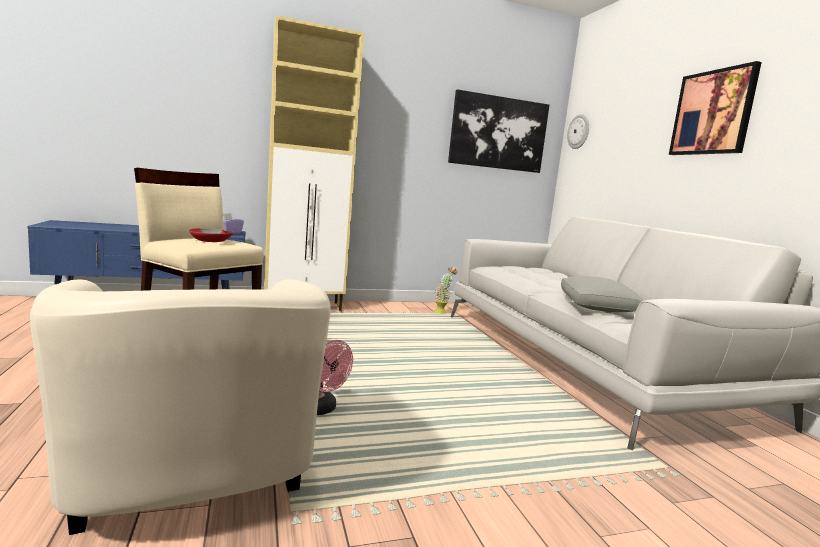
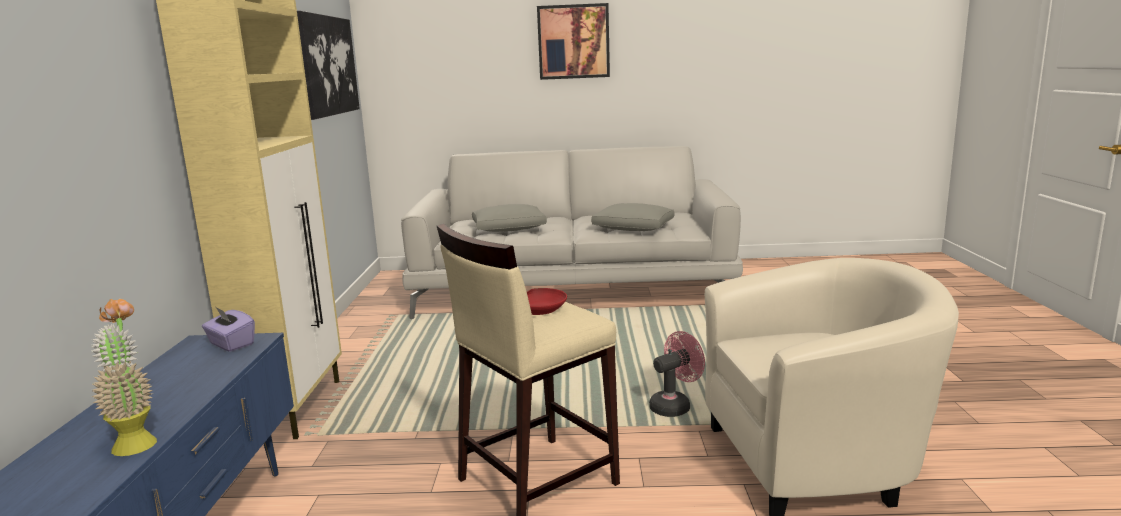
camera: 70 degrees left, 5 degrees up
(442, 312) = (386, 321): potted plant -> potted plant (136, 441)
(533, 276) = (508, 229): none -> grey pillow
(578, 131) = (389, 52): wall clock -> none

